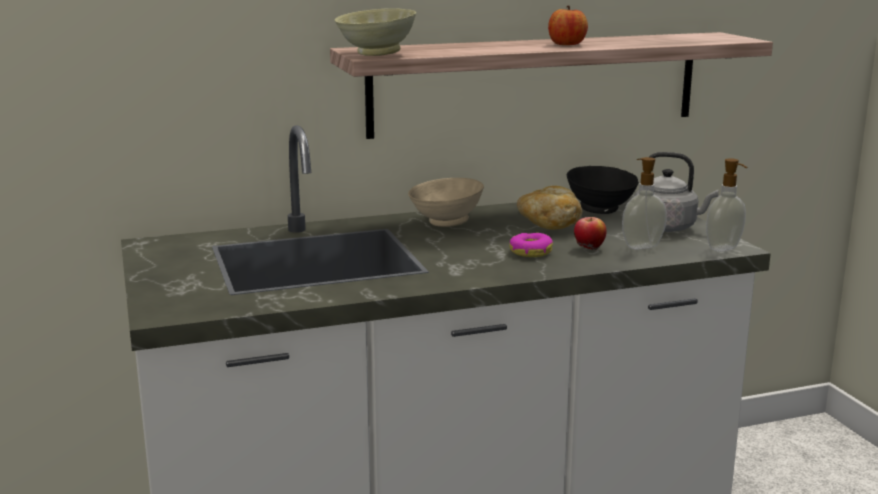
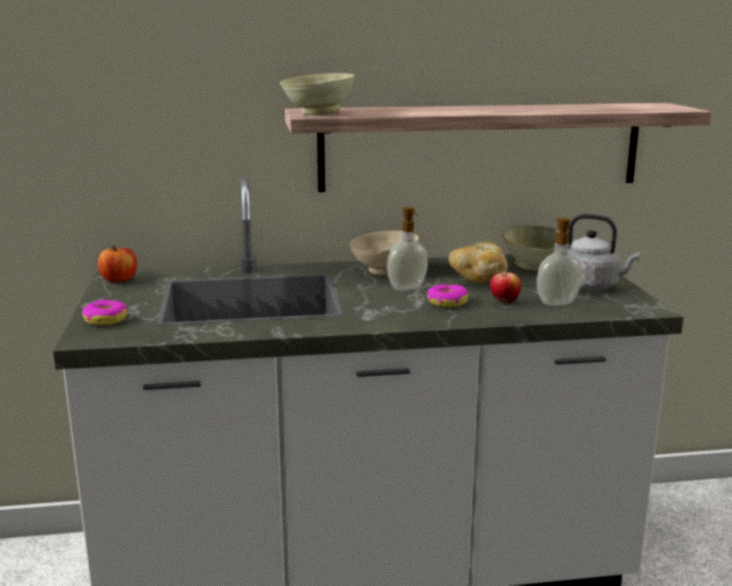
camera: 10 degrees right, 0 degrees up
(168, 292) = (105, 319): none -> donut
(567, 44) = (504, 109): apple -> apple (119, 280)
(599, 209) = (533, 266): black bowl -> beige bowl
(724, 248) = (638, 309): soap dispenser -> soap dispenser (407, 288)

